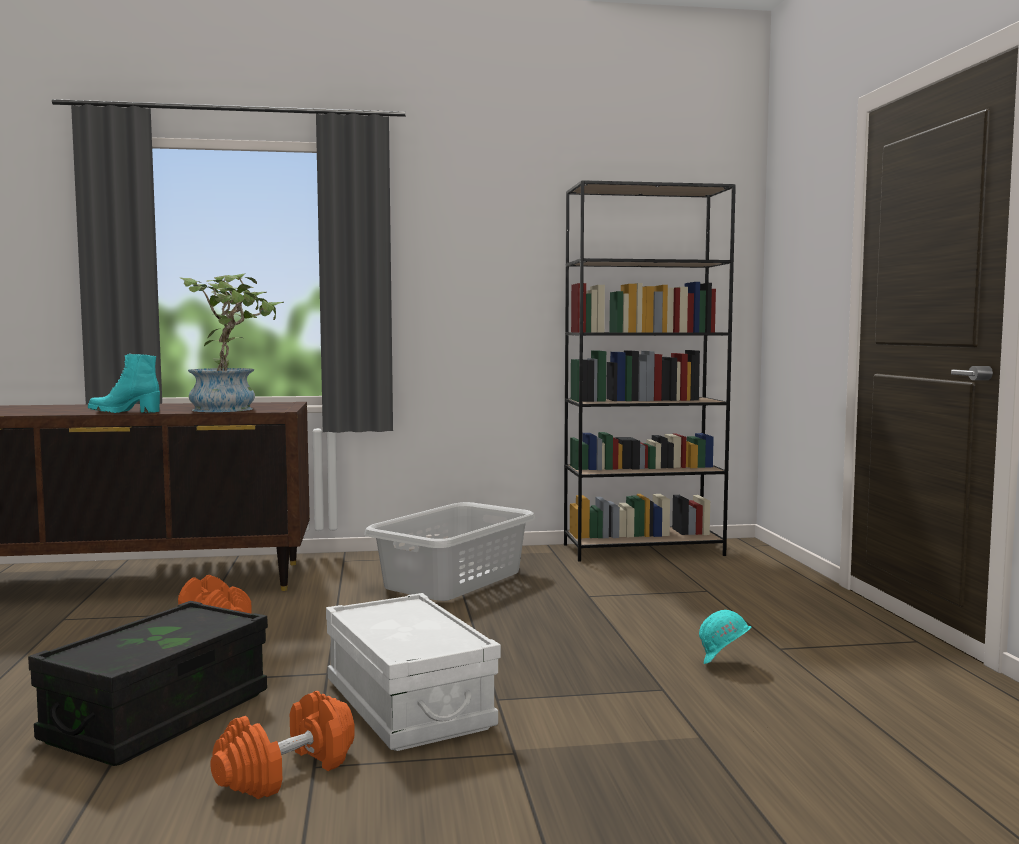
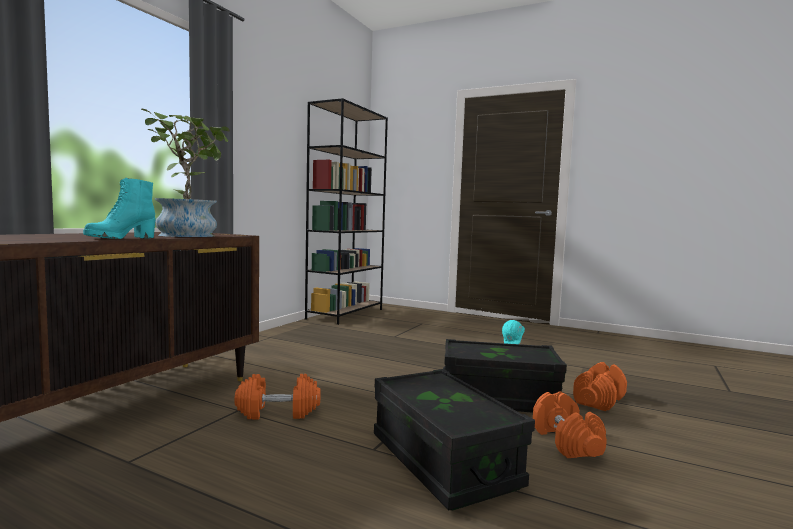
camera: 55 degrees left, 0 degrees up
(408, 705) = (498, 398): white storage box -> black storage box
(455, 580) = (316, 346): grey laundry basket -> none
(512, 773) = (599, 400): none -> orange dumbbell

